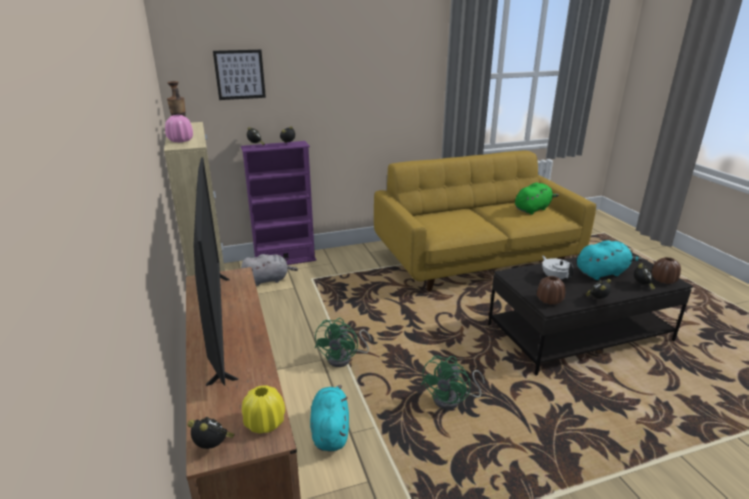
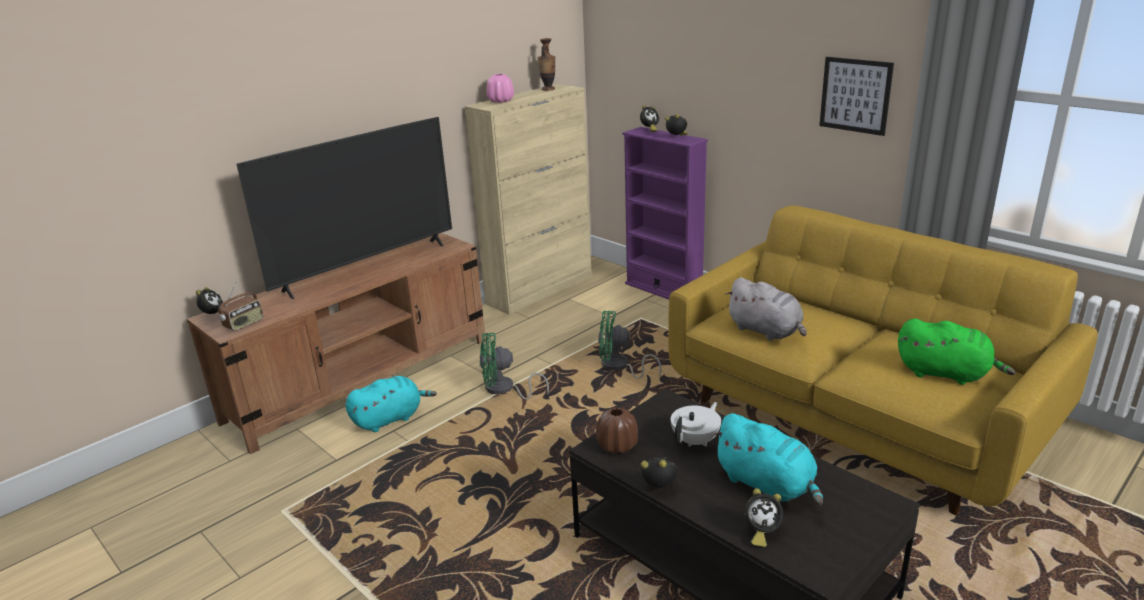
camera: 65 degrees right, 0 degrees up
(240, 74) = (651, 38): picture -> picture (855, 95)
(265, 423) = (244, 324): yellow vase -> radio
(268, 280) = (611, 298): grey plush toy -> grey plush toy (766, 331)
(452, 400) = (480, 479): green fan -> green fan (619, 367)
(663, 280) = (815, 560): brown vase -> none

